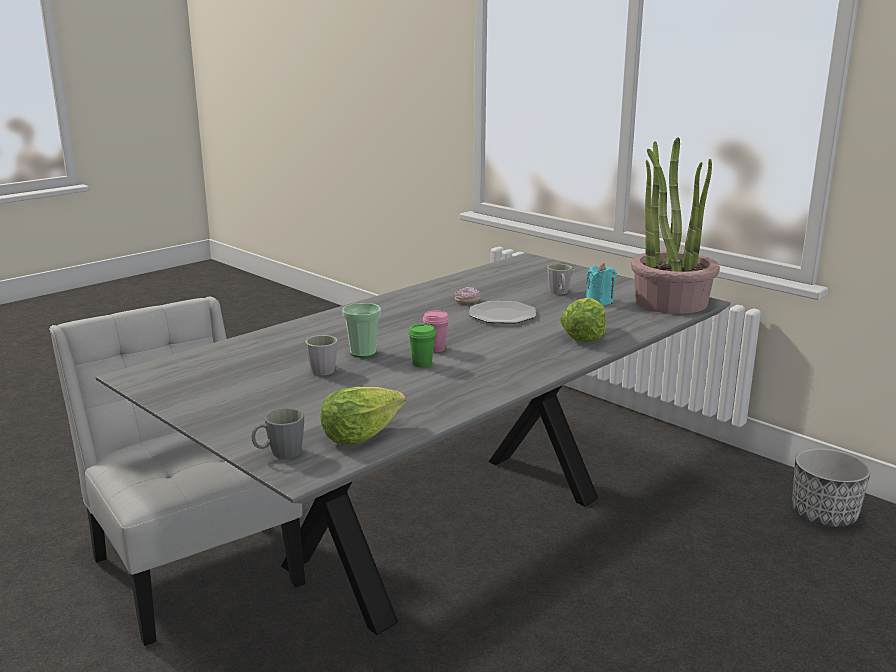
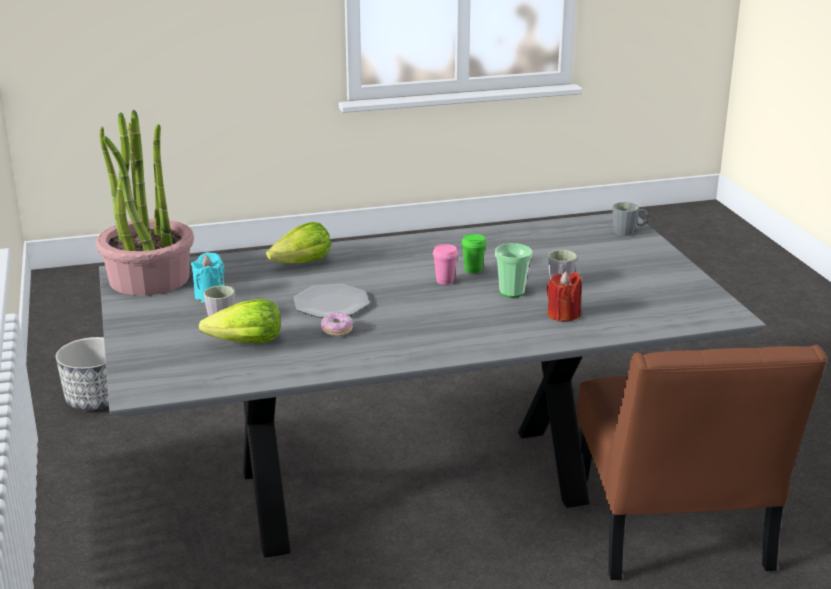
camera: 150 degrees left, 5 degrees up
(193, 564) = (672, 533): white chair -> brown chair
(299, 345) = (563, 315): none -> red candle
(360, 434) = (569, 231): lettuce -> lettuce (246, 343)

